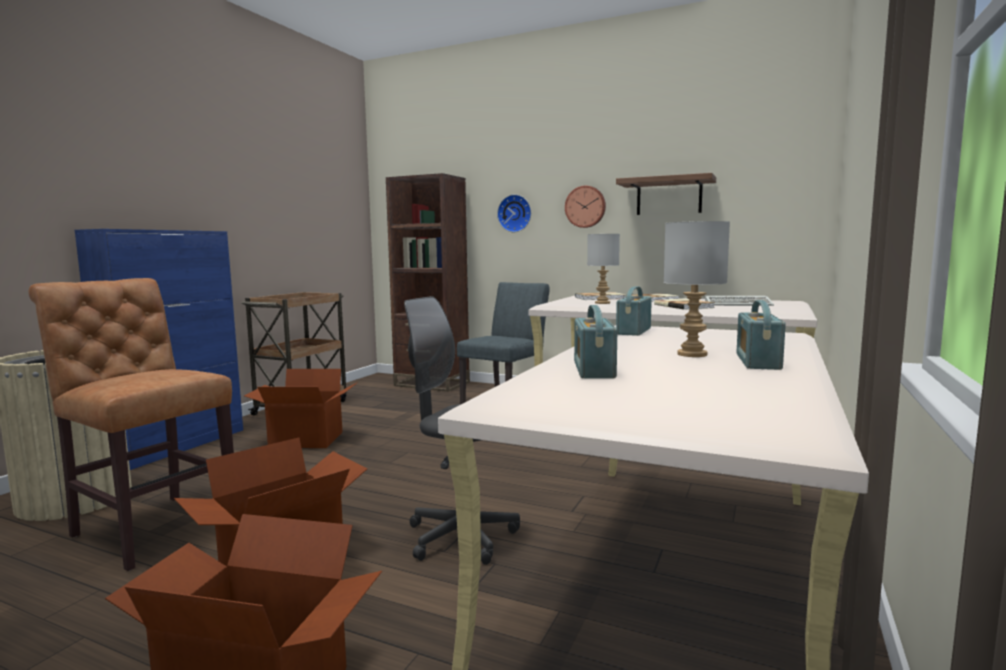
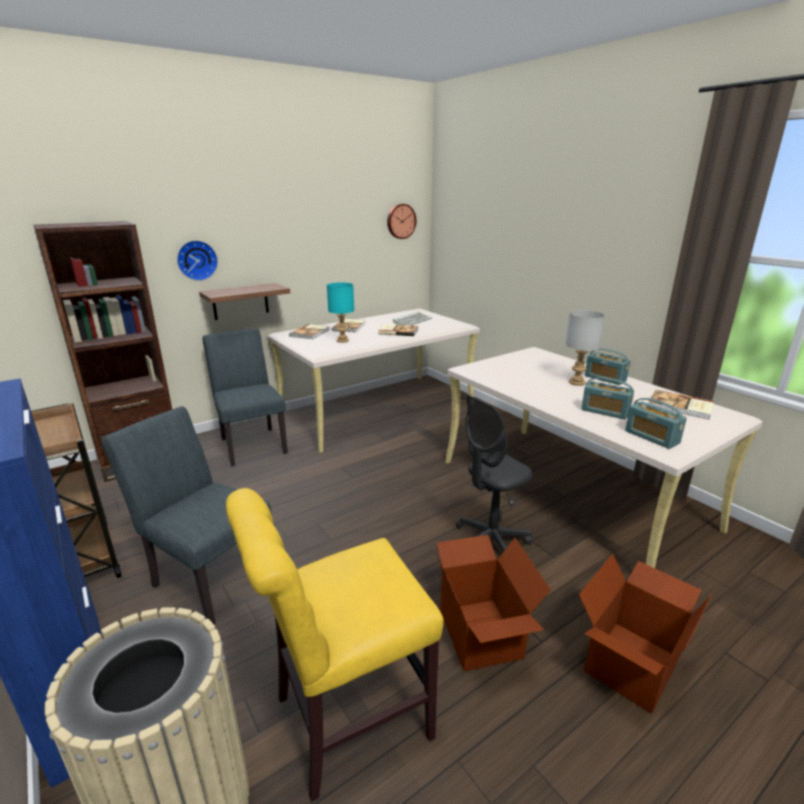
camera: 60 degrees left, 15 degrees up
(152, 527) = (344, 720): brown chair -> yellow chair
(305, 440) = (208, 576): cardboard box -> grey chair
(585, 207) = (269, 250): wall clock -> wall clock (400, 221)
(603, 303) = (343, 340): grey table lamp -> turquoise table lamp
(633, 331) = (489, 371): radio -> radio (651, 437)
(669, 196) = (336, 240): shelf -> shelf (240, 301)
(736, 400) = (681, 406): none -> book

